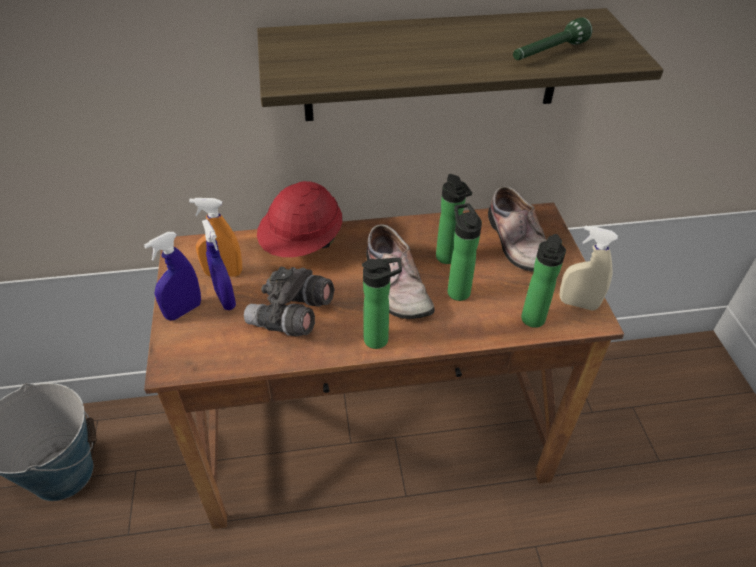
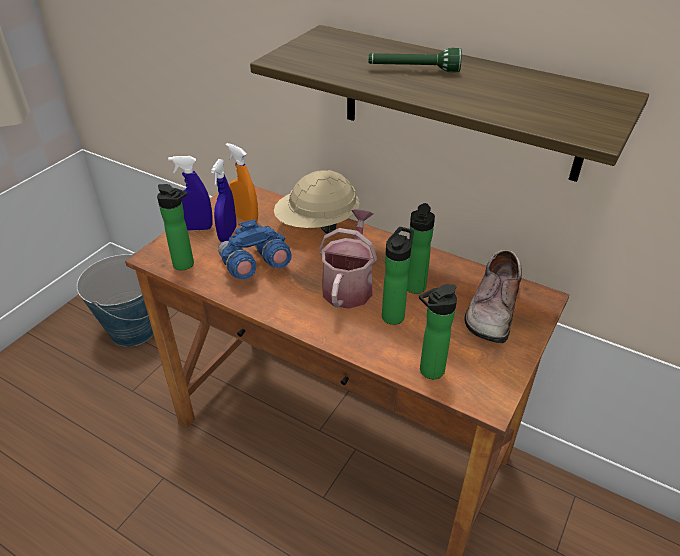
camera: 40 degrees right, 5 degrees down
(291, 317) = (254, 267): grey binoculars -> blue binoculars
(302, 244) = (317, 225): red hard hat -> beige hard hat
(380, 339) = (294, 314): bottle -> bottle (186, 265)
(394, 285) = (349, 285): shoe -> watering can
(548, 53) = (517, 106): green flashlight -> green flashlight (413, 70)
(578, 304) = (489, 383): beige spray bottle -> none

